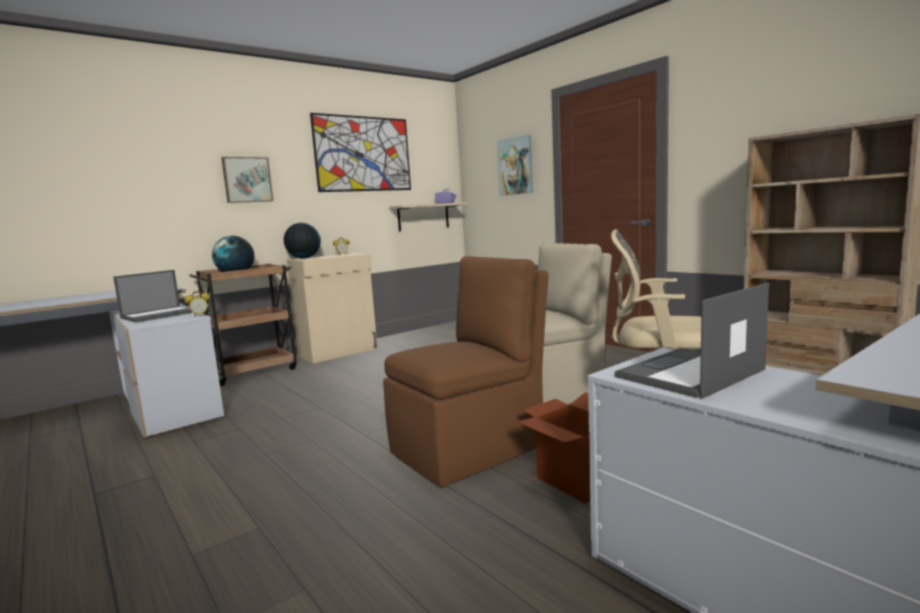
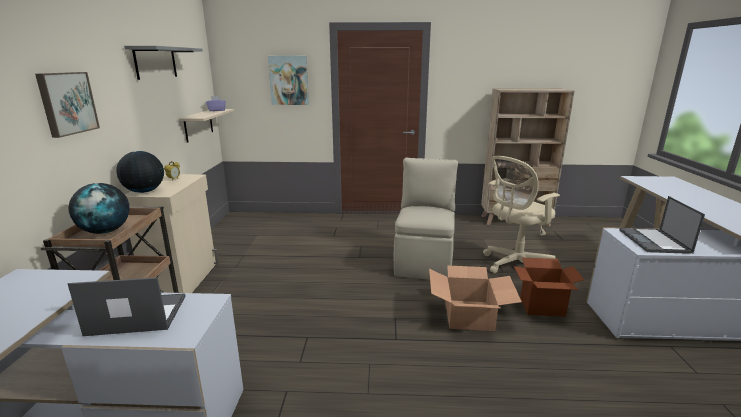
camera: 50 degrees left, 10 degrees up
(160, 315) = (136, 315): laptop -> laptop turned 90 degrees counterclockwise
(199, 315) = (209, 297): alarm clock -> none
(363, 154) = (155, 62): picture -> grey shelf
(470, 448) = (469, 315): brown chair -> cardboard box

